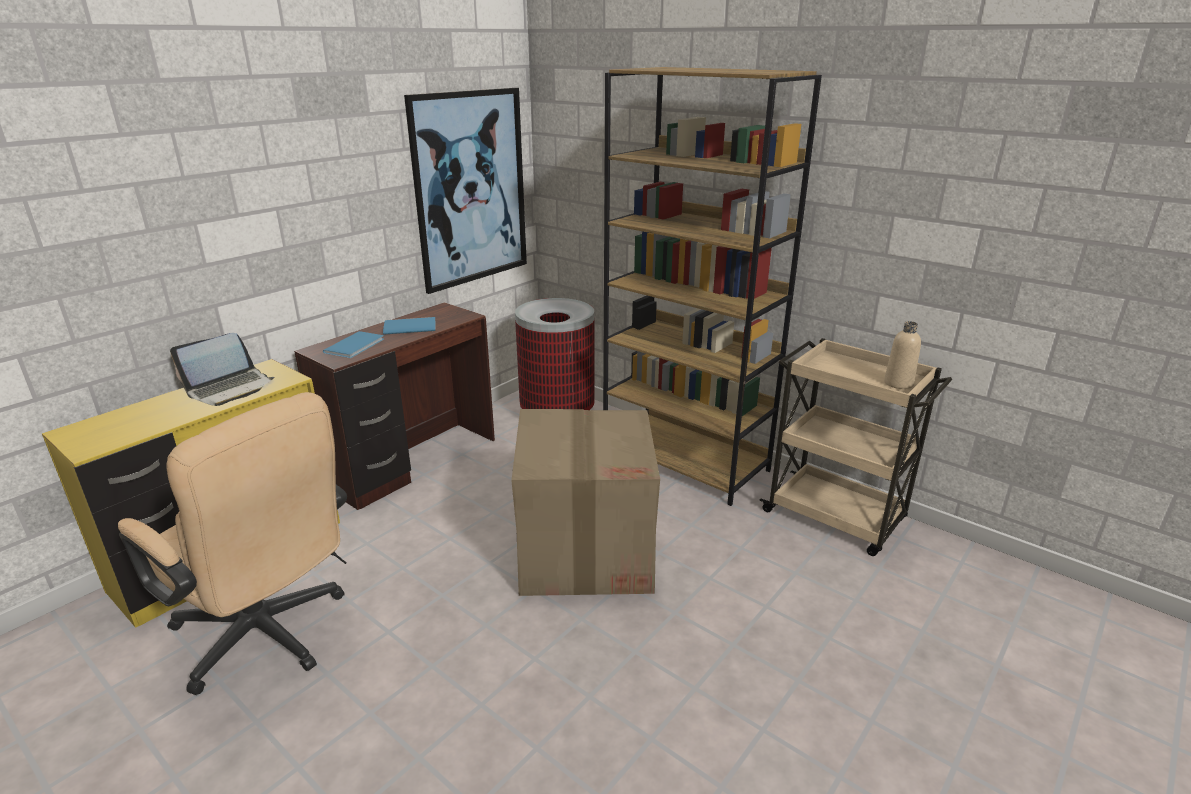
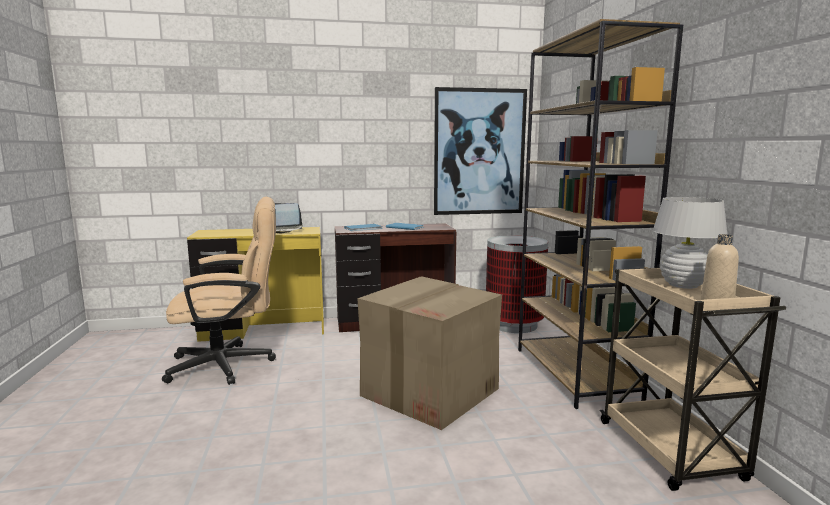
camera: 40 degrees right, 15 degrees down
(268, 638) = (231, 364): beige office chair -> beige office chair turned 90 degrees counterclockwise
(845, 365) = (683, 285): none -> white table lamp

